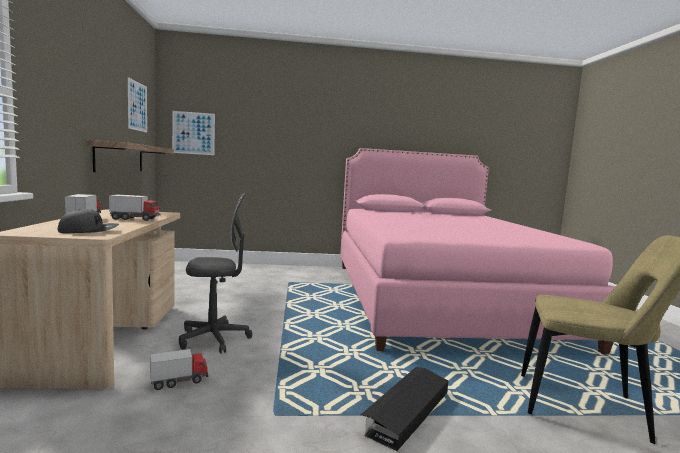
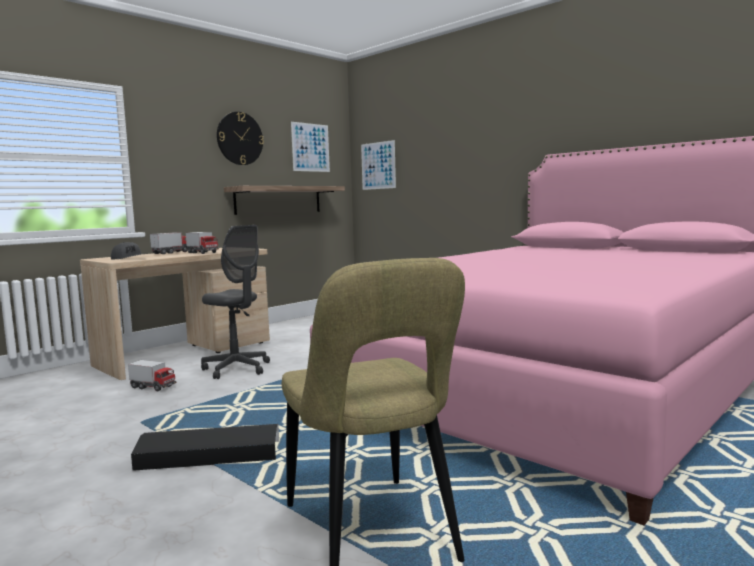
camera: 50 degrees right, 0 degrees up
(97, 87) = (239, 138): none -> wall clock

